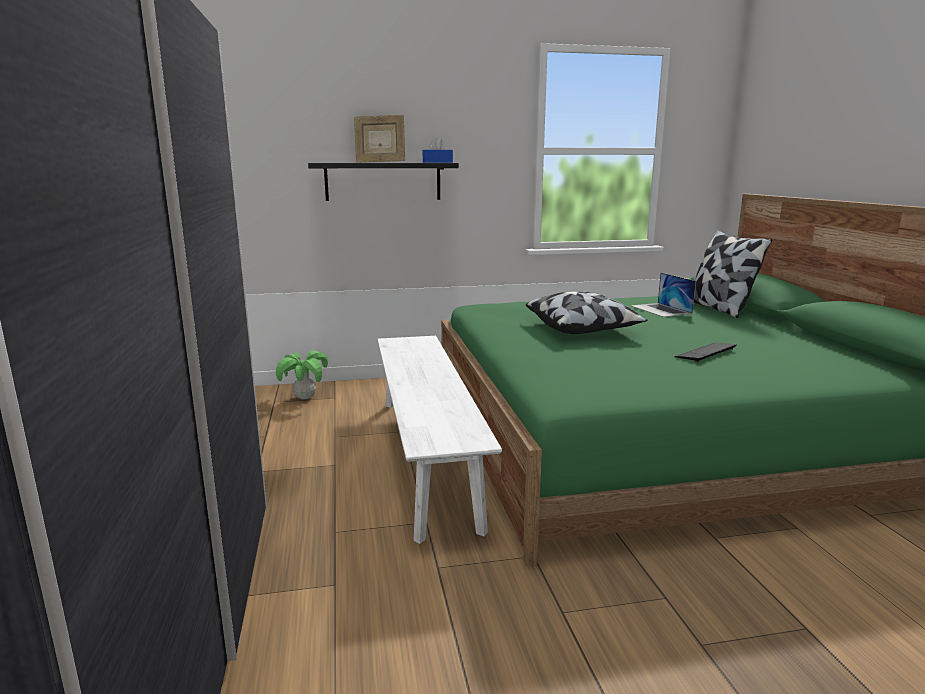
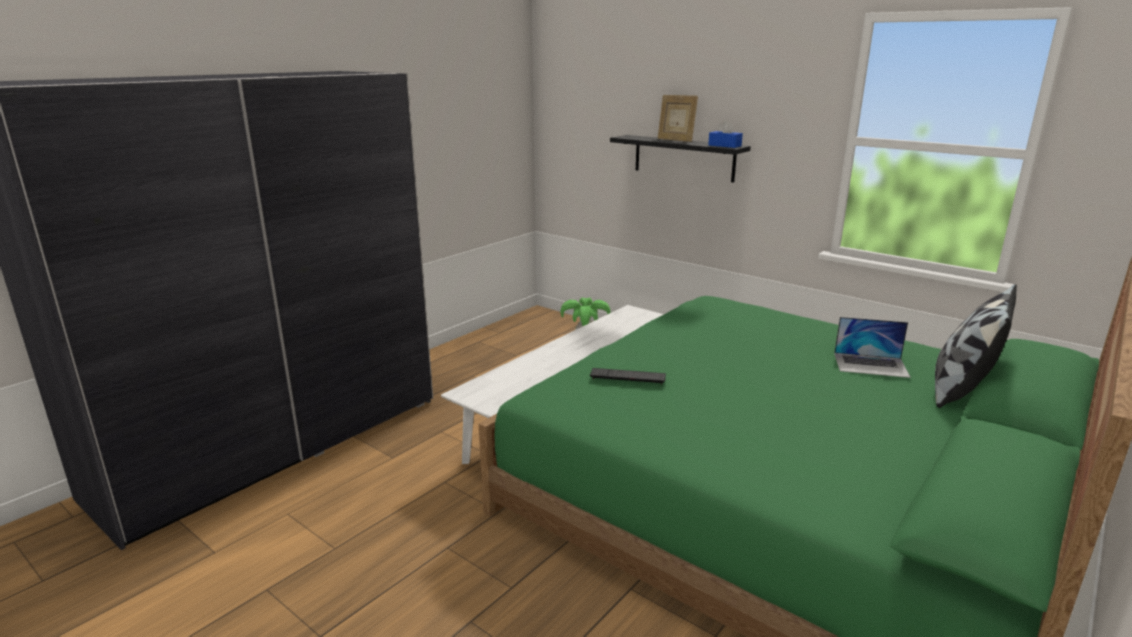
camera: 50 degrees right, 5 degrees up
(583, 329) = (723, 354): pillow -> none
(661, 310) = (871, 365): laptop -> laptop turned 105 degrees counterclockwise
(706, 353) = (754, 420): keyboard -> keyboard (628, 377)

